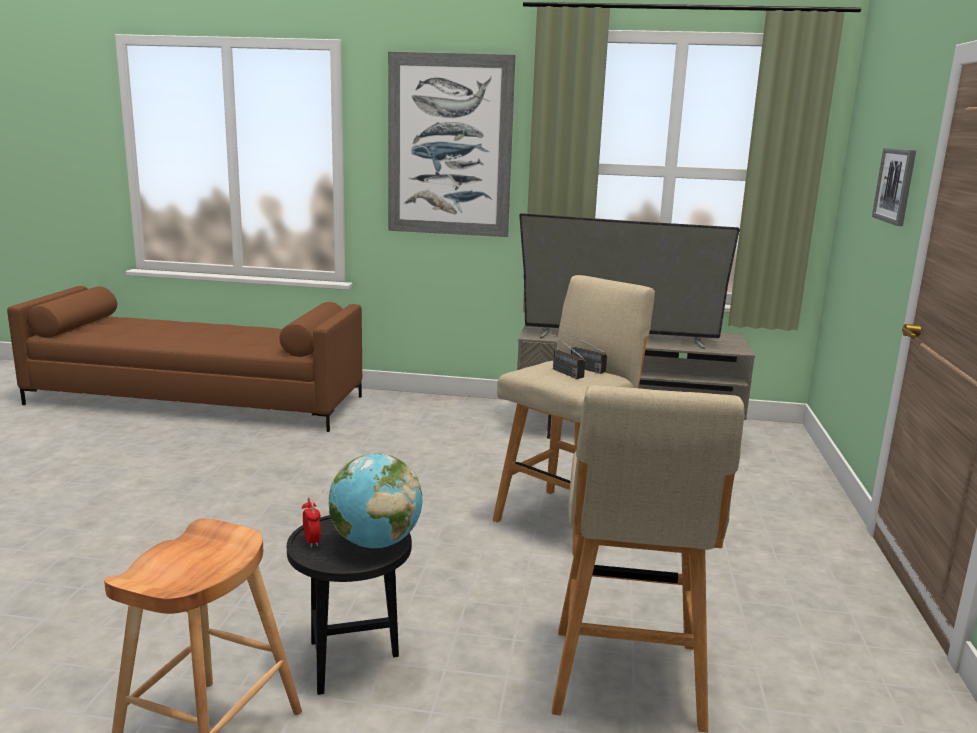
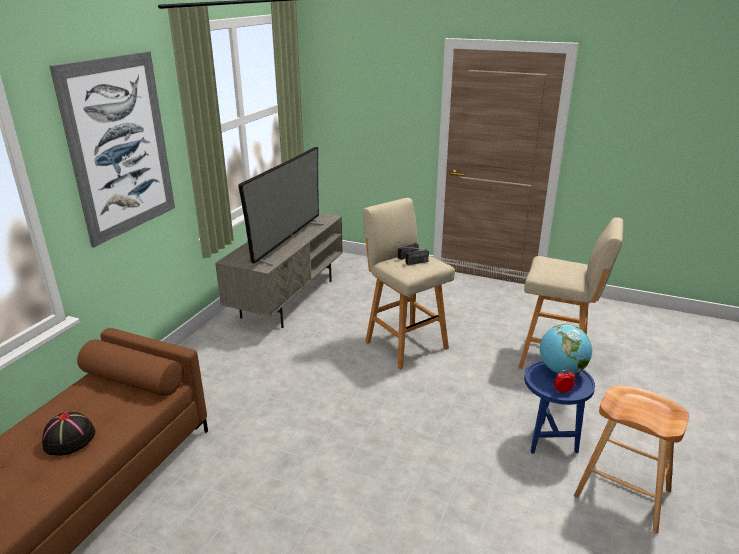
camera: 75 degrees left, 10 degrees up
(225, 337) = (69, 439): none -> black hat
(351, 661) = (548, 438): black side table -> blue side table
(895, 185) = (394, 105): picture -> none

